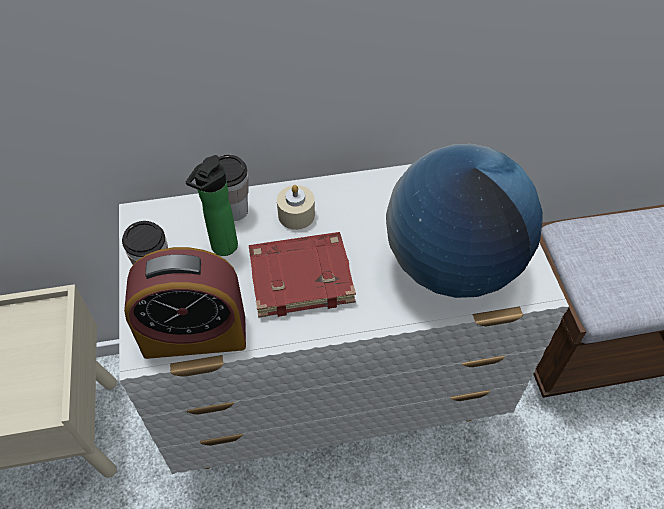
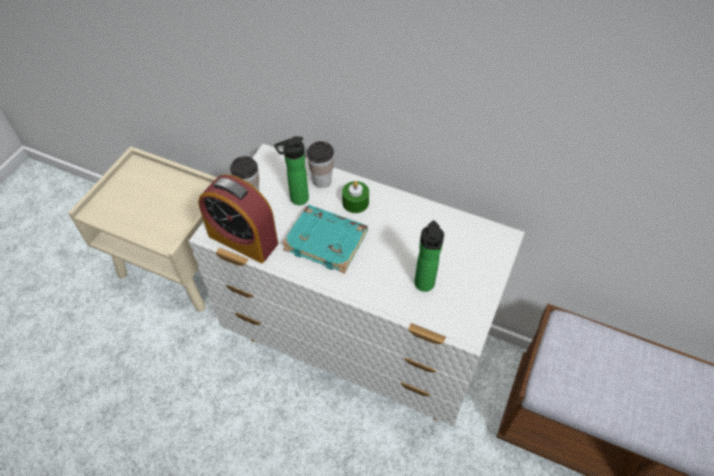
camera: 35 degrees right, 0 degrees up
(296, 215) = (355, 202): beige candle -> green candle
(302, 277) = (327, 241): red book -> turquoise book
(451, 265) = (424, 286): globe -> bottle

